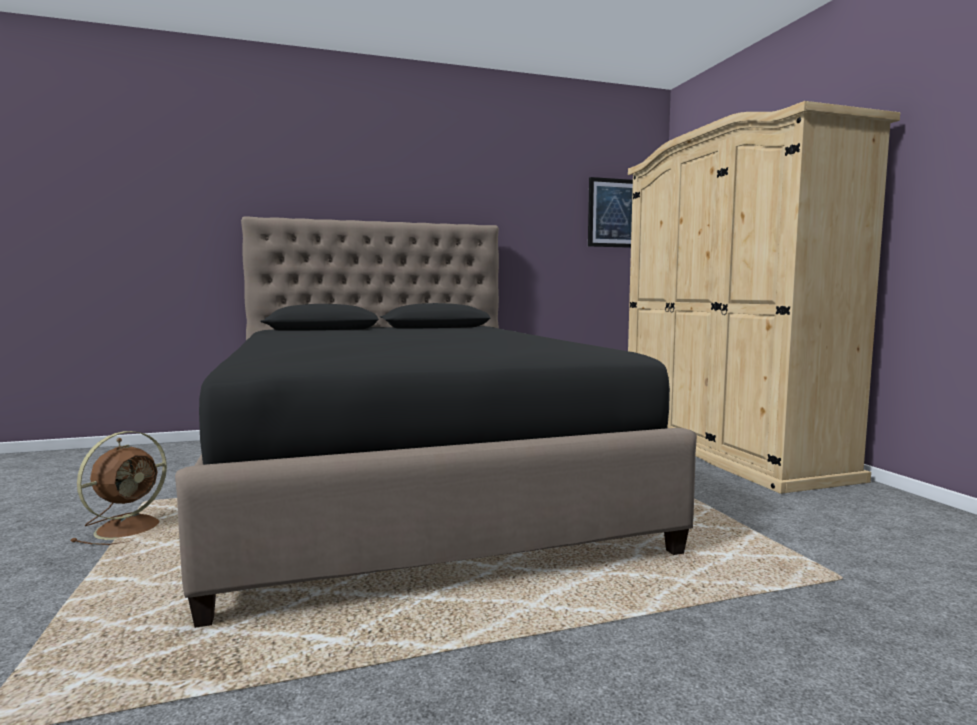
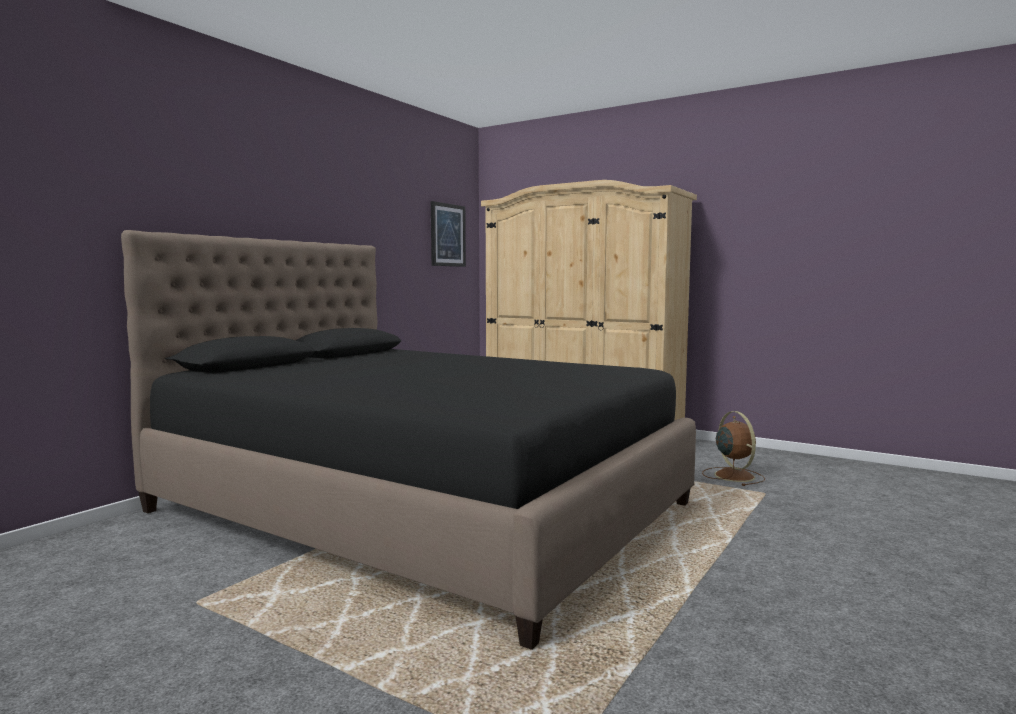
camera: 40 degrees left, 0 degrees up
(131, 527) = (253, 624): brown fan -> brown fan (733, 475)

